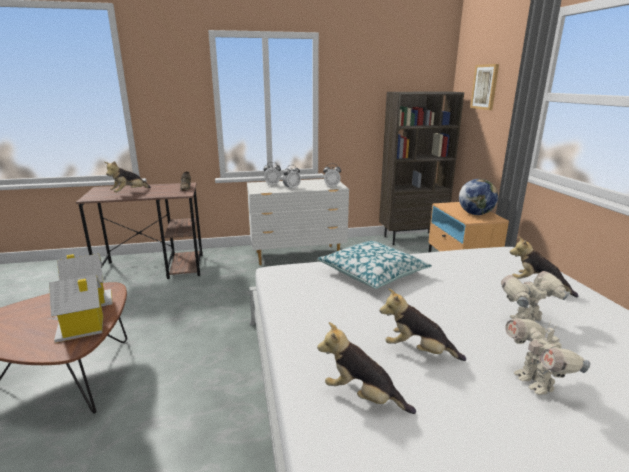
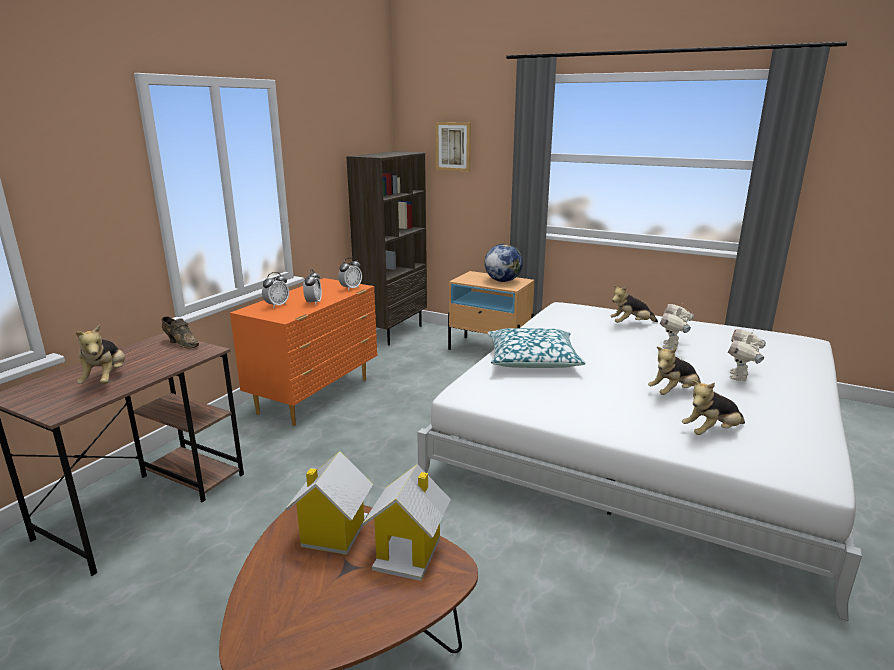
camera: 50 degrees left, 0 degrees up
(298, 255) = (316, 396): white dresser -> orange dresser
(535, 383) = (740, 377): toy robot -> toy robot turned 90 degrees clockwise

